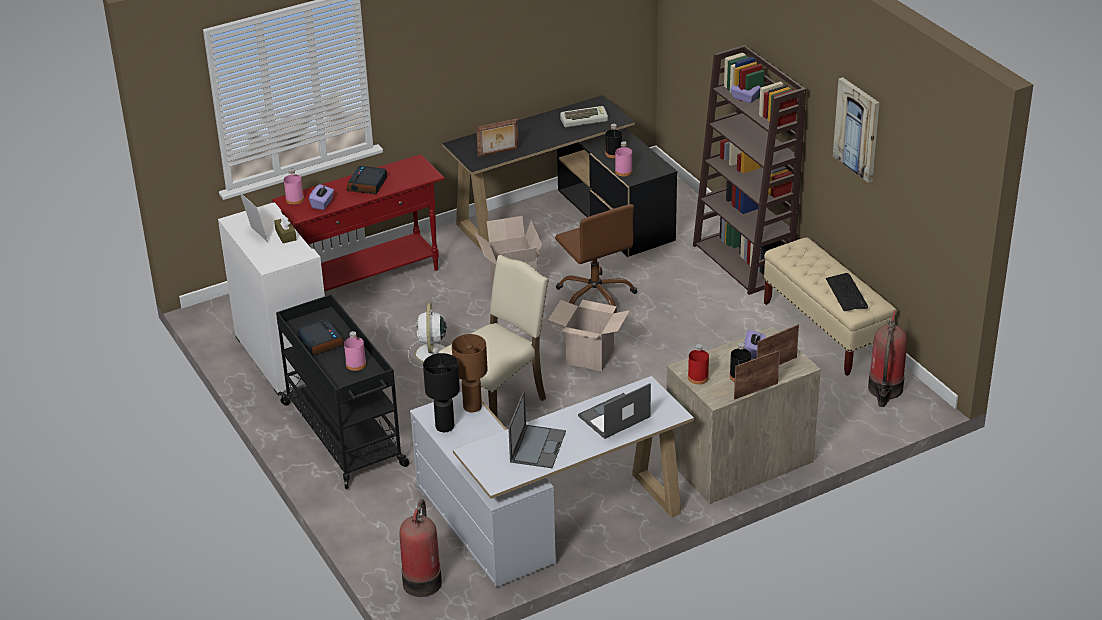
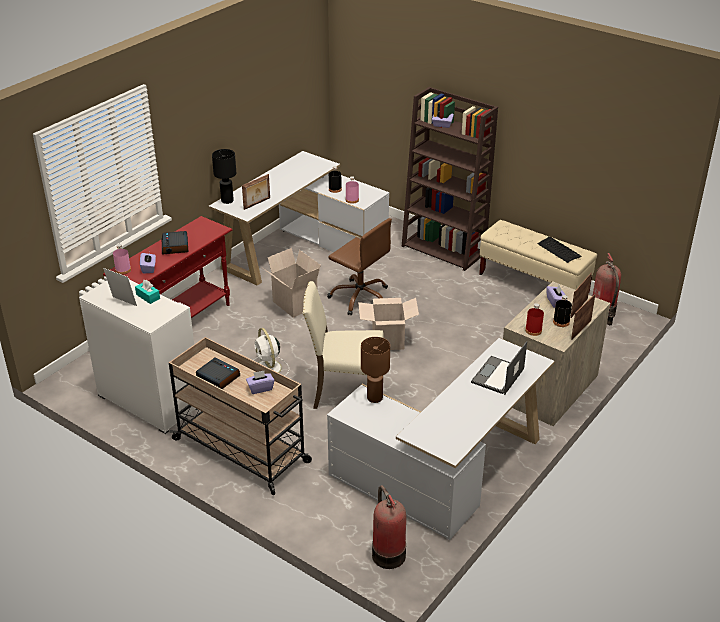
camera: 25 degrees left, 0 degrees up
(285, 235) = (148, 296): brown tissue box -> turquoise tissue box
(345, 435) = (242, 451): black cart -> beige cart
(356, 364) = (260, 388): pink bottle -> purple tissue box
(444, 427) = (365, 420): black table lamp -> black table lamp (227, 201)
(498, 403) = (345, 393): beige chair -> beige chair turned 105 degrees counterclockwise
(537, 446) = (460, 414): laptop -> none
(567, 220) = (301, 248): black desk -> white desk
(584, 120) = (303, 169): keyboard -> none
(857, 129) = (552, 127): picture -> none

